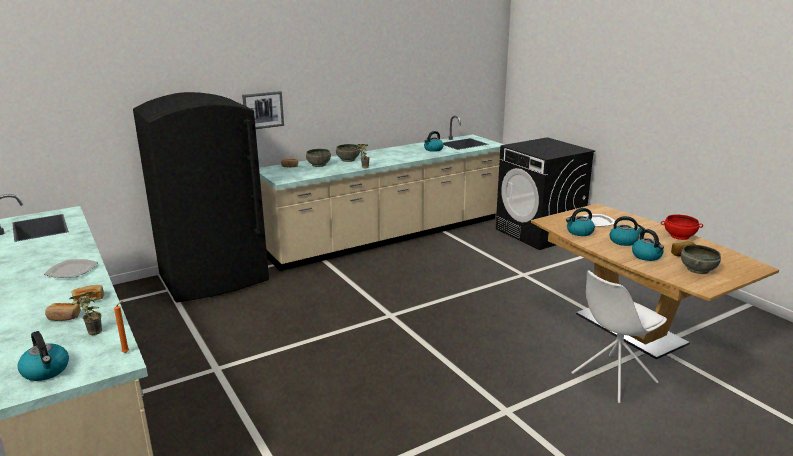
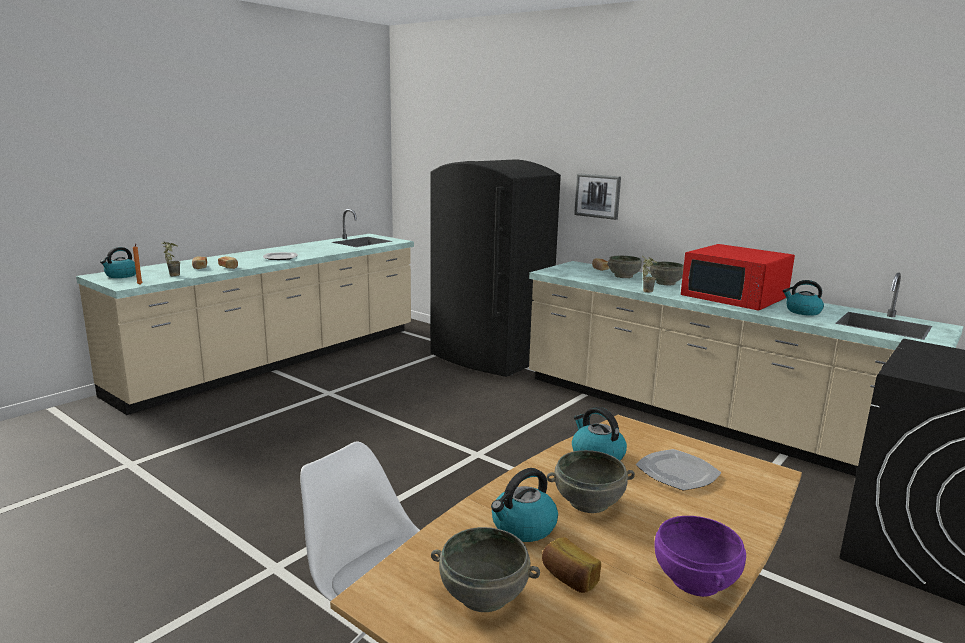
camera: 70 degrees right, 5 degrees down
(396, 154) = (735, 298): none -> red microwave
(624, 241) = (588, 501): kettle -> grey bowl
(679, 236) = (696, 580): red bowl -> purple bowl

